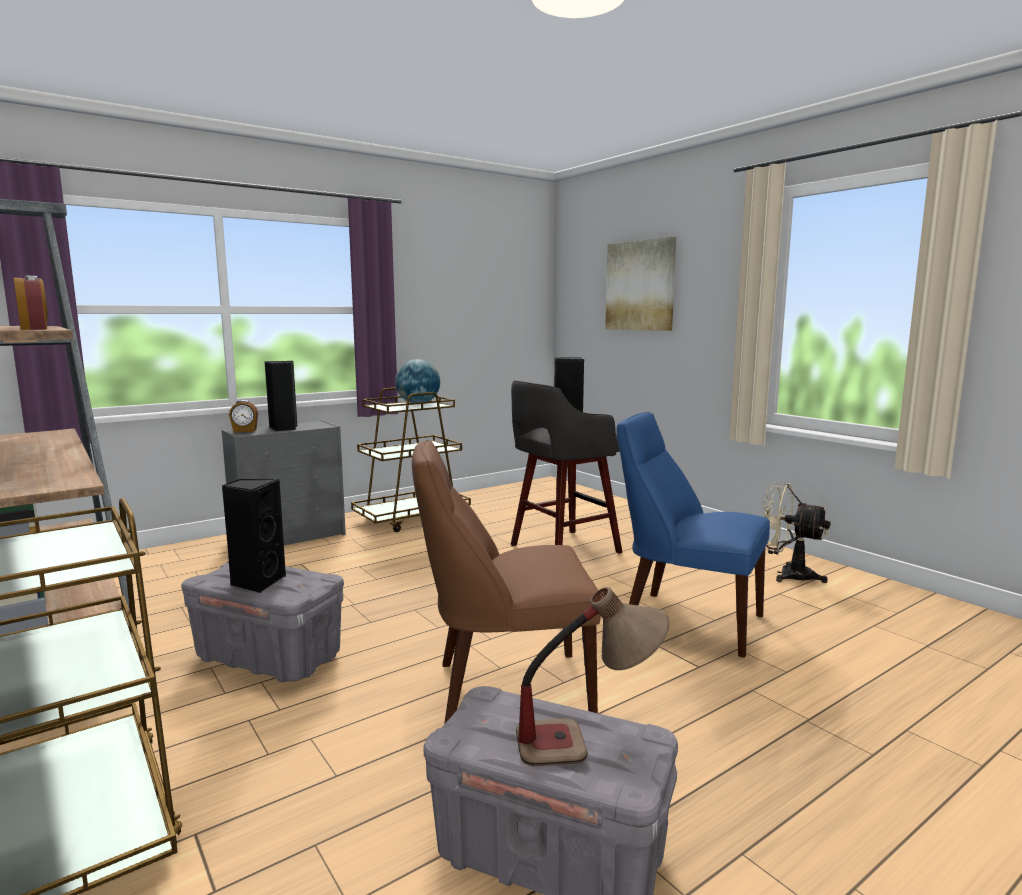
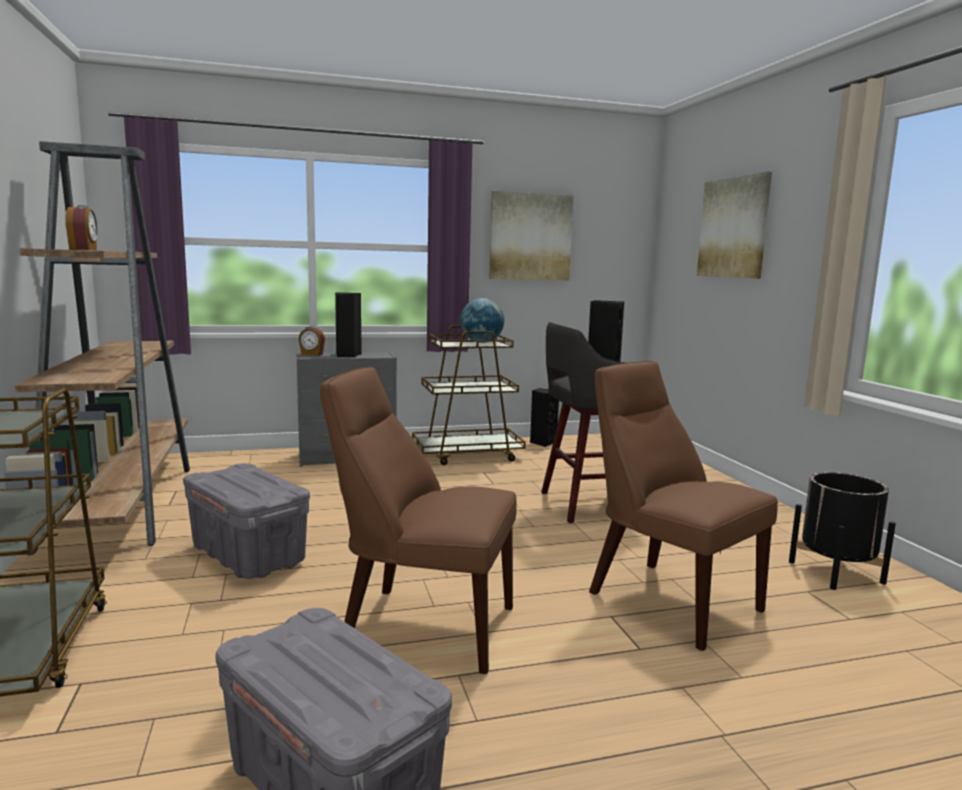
camera: 20 degrees right, 0 degrees up
(257, 582) = (236, 484): black speaker -> black speaker (542, 442)
(446, 296) = (530, 237): none -> picture
(589, 742) = (356, 681): table lamp -> none
(686, 620) = (667, 598): blue chair -> brown chair
(787, 574) = (835, 572): beige fan -> black planter

